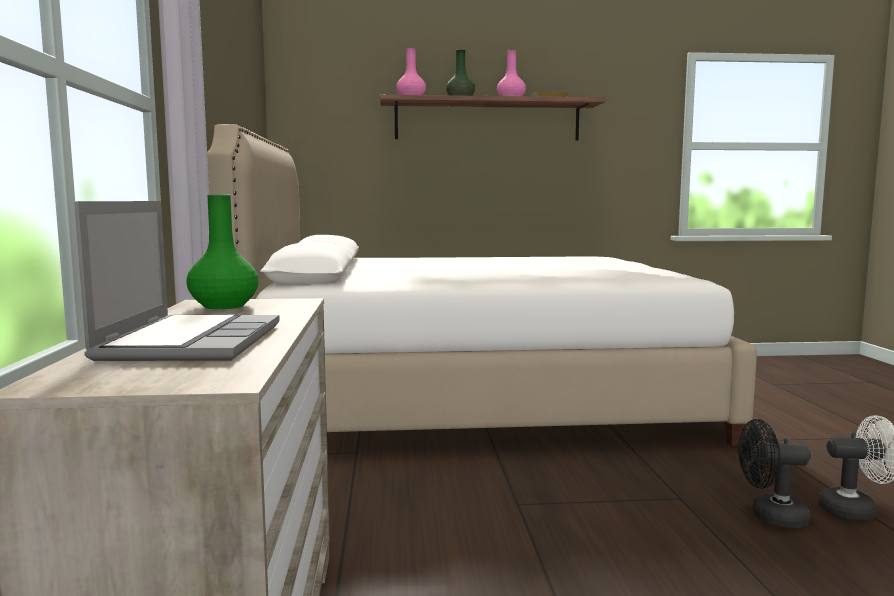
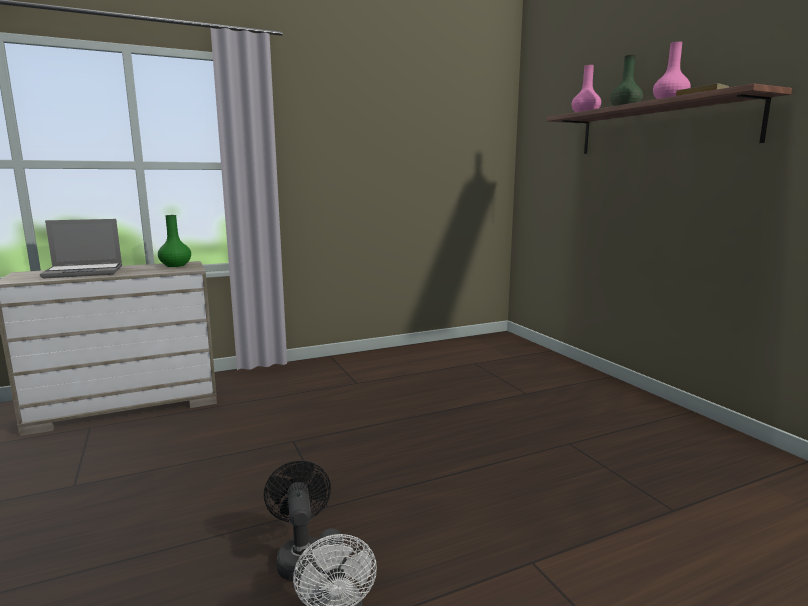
camera: 70 degrees right, 5 degrees up
(471, 399) = (502, 397): white bed -> none

